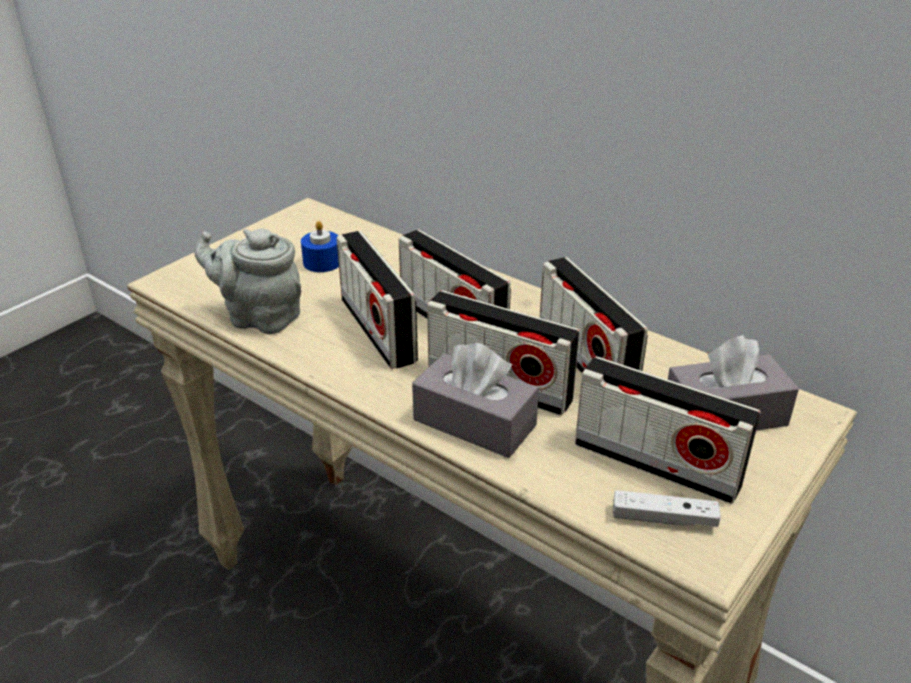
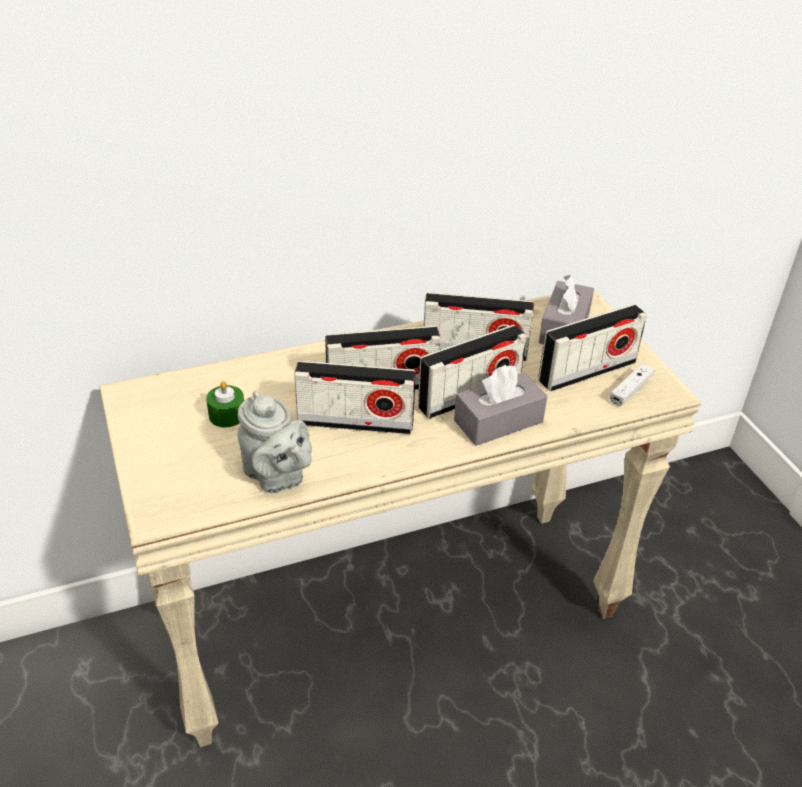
camera: 60 degrees left, 5 degrees up
(259, 317) = (277, 477): grey teapot -> grey teapot turned 90 degrees counterclockwise
(322, 262) = (227, 415): blue candle -> green candle

